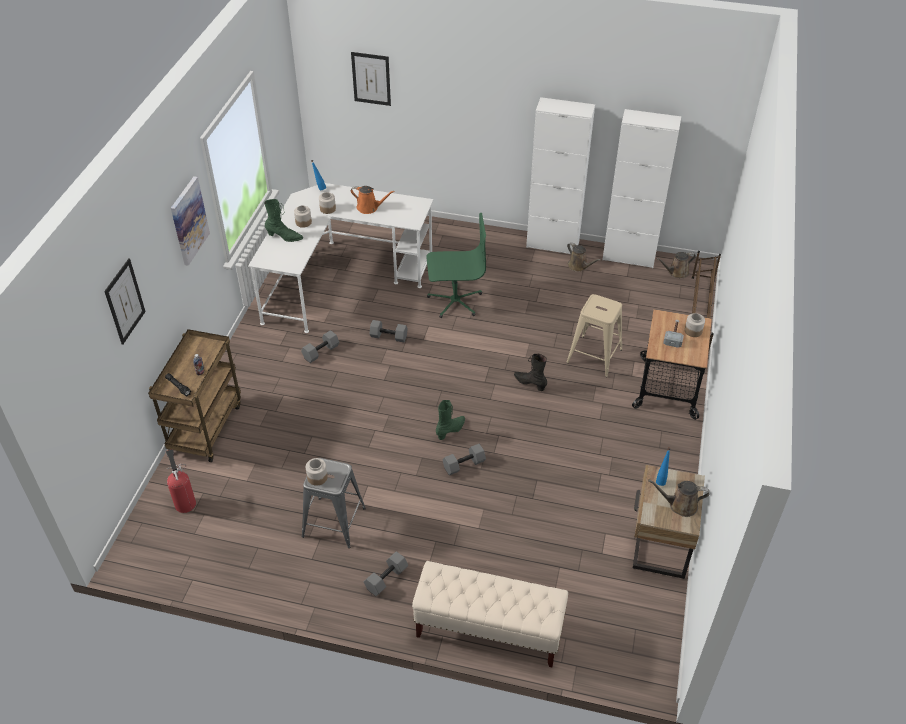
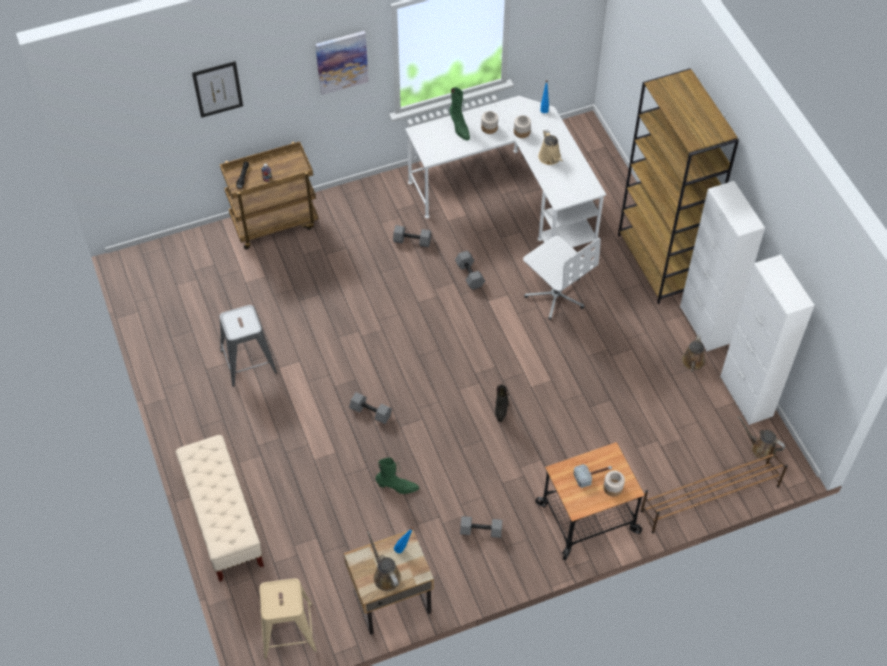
camera: 55 degrees right, 10 degrees up
(185, 502) = (198, 260): fire extinguisher -> none
(317, 477) = (233, 317): jar -> none
(369, 208) = (550, 158): orange watering can -> beige watering can
(371, 79) = (645, 47): picture -> none
(386, 579) = (221, 428): grey dumbbell -> grey dumbbell (480, 531)
(451, 430) = (400, 382): green boot -> green boot (397, 487)
(455, 301) = (555, 294): green office chair -> white office chair
(479, 237) = (659, 262): none -> brown bookcase
(594, 356) = (578, 439): beige stool -> beige stool (288, 630)

